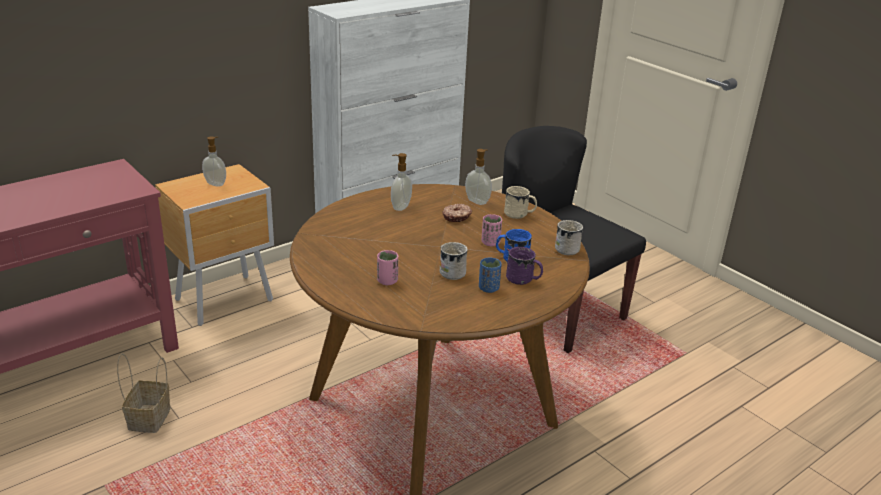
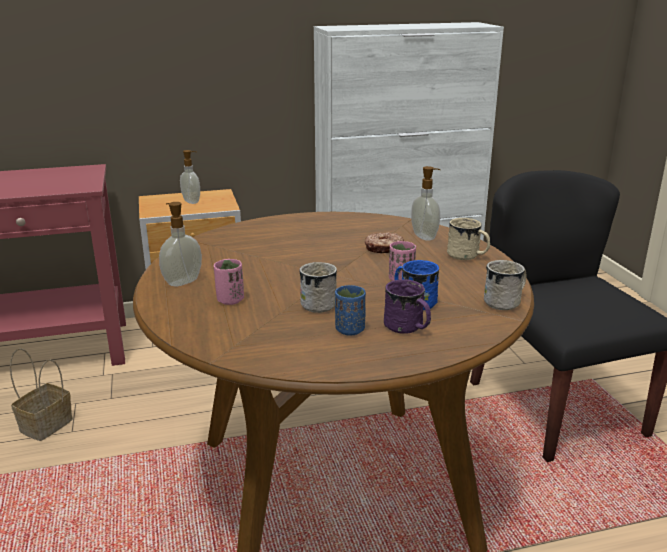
camera: 25 degrees right, 5 degrees down
(400, 207) = (325, 230): soap dispenser -> soap dispenser (182, 281)

